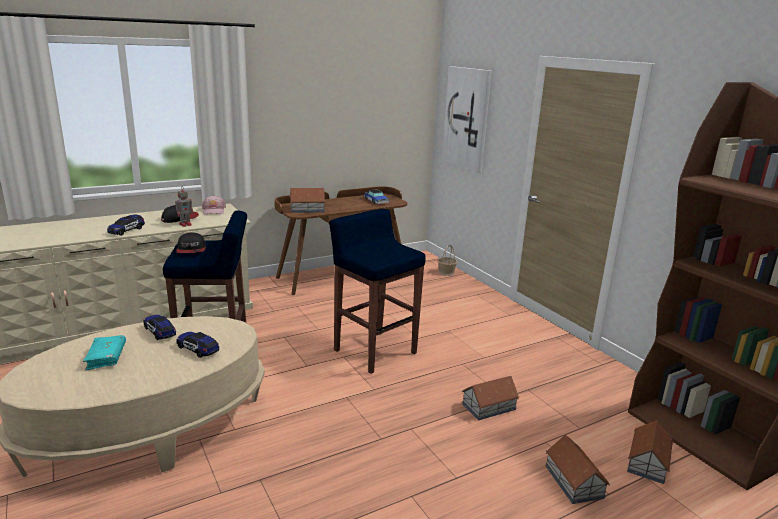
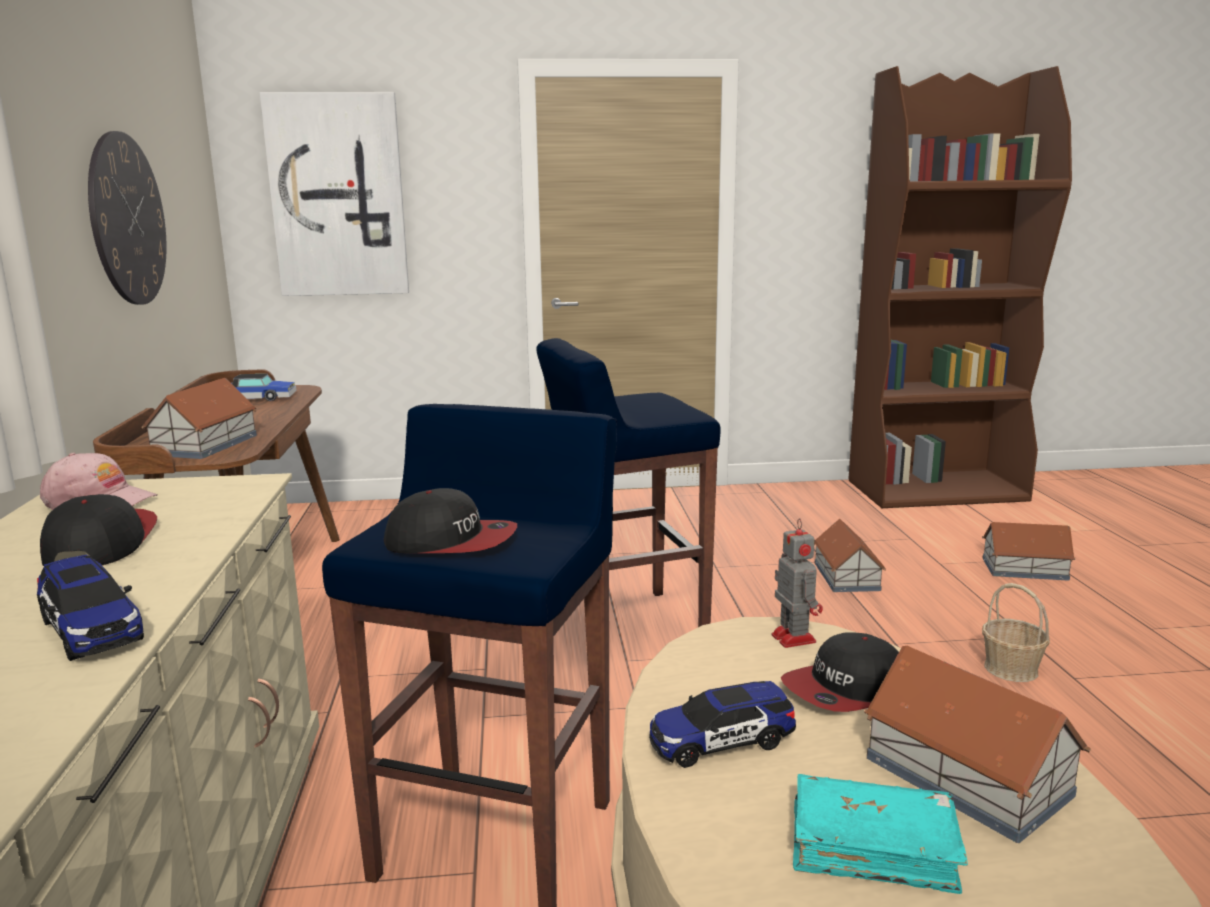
camera: 65 degrees left, 5 degrees down
(186, 224) = (184, 538): toy robot -> toy robot (792, 637)
(198, 349) = (846, 689): toy car -> cap
(340, 122) = (127, 219): none -> wall clock
(446, 272) = (380, 510): basket -> basket (1011, 669)
(648, 462) = (982, 525): toy house -> toy house (966, 774)

